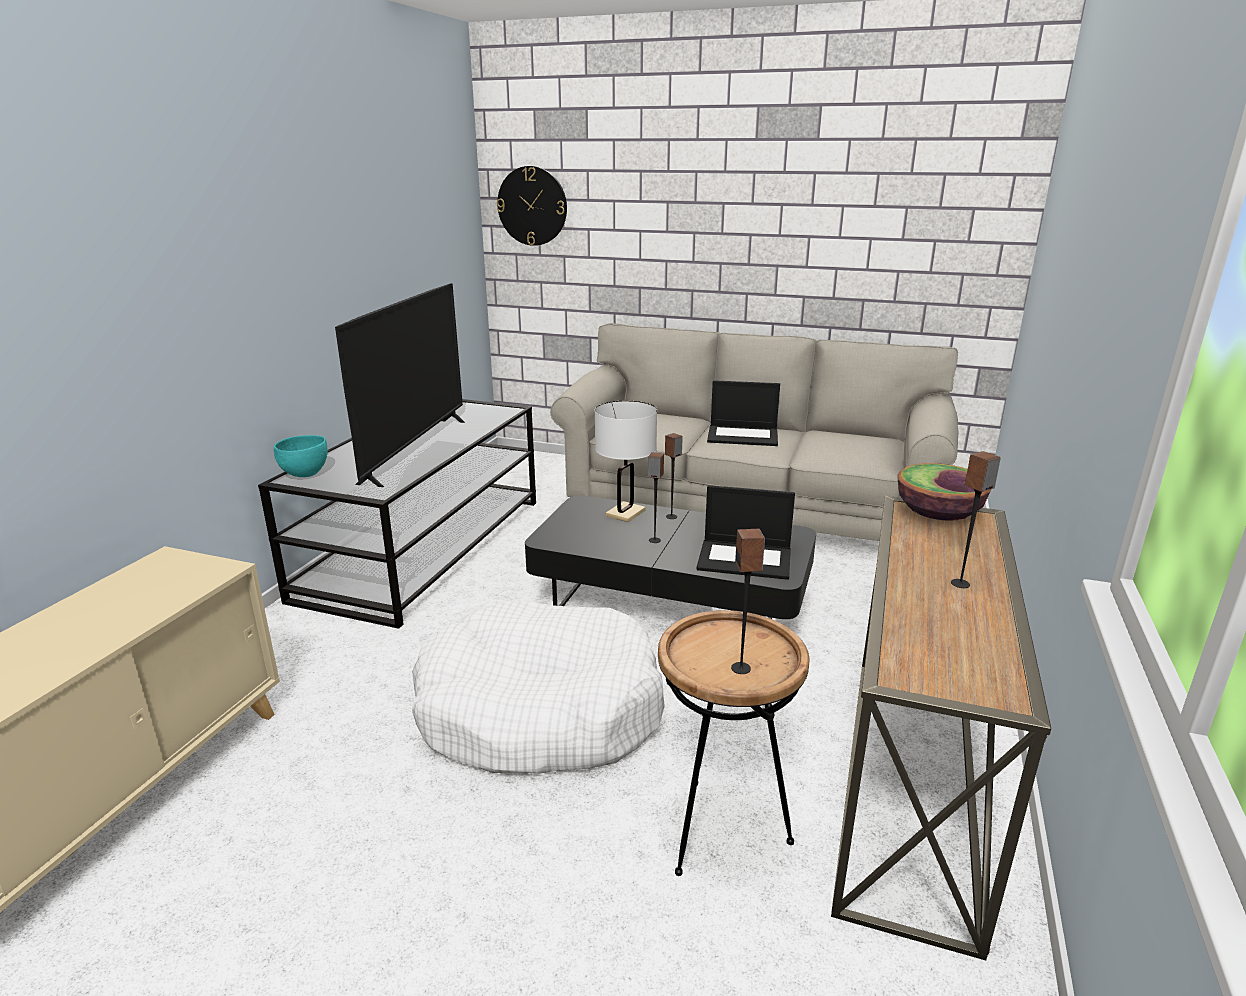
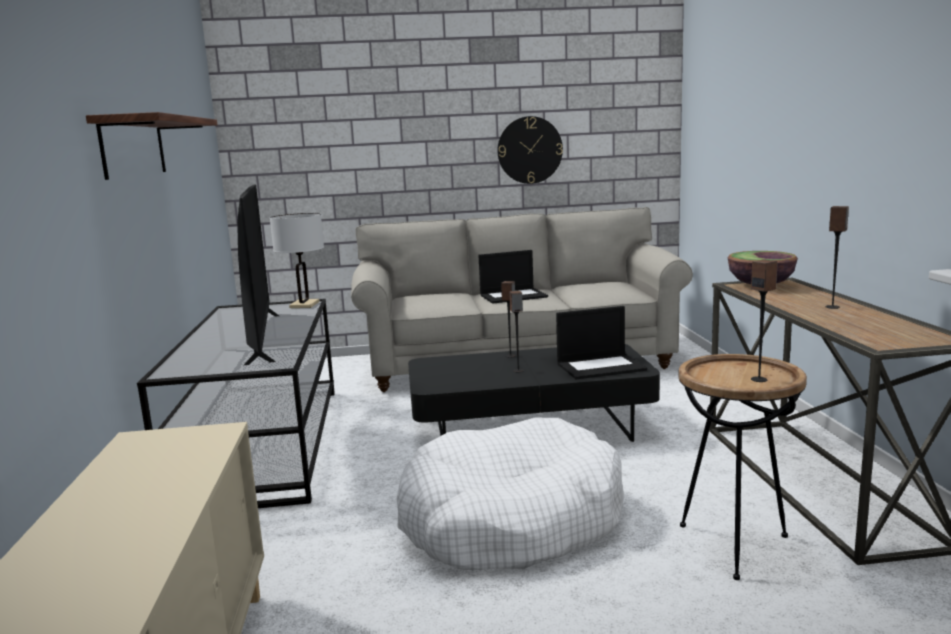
camera: 25 degrees left, 10 degrees down
(298, 249) = (133, 147): none -> shelf
(305, 473) = (176, 367): turquoise bowl -> none
(532, 206) = (272, 129): wall clock -> wall clock (529, 150)
(625, 513) = (471, 361): white table lamp -> white table lamp (304, 305)

